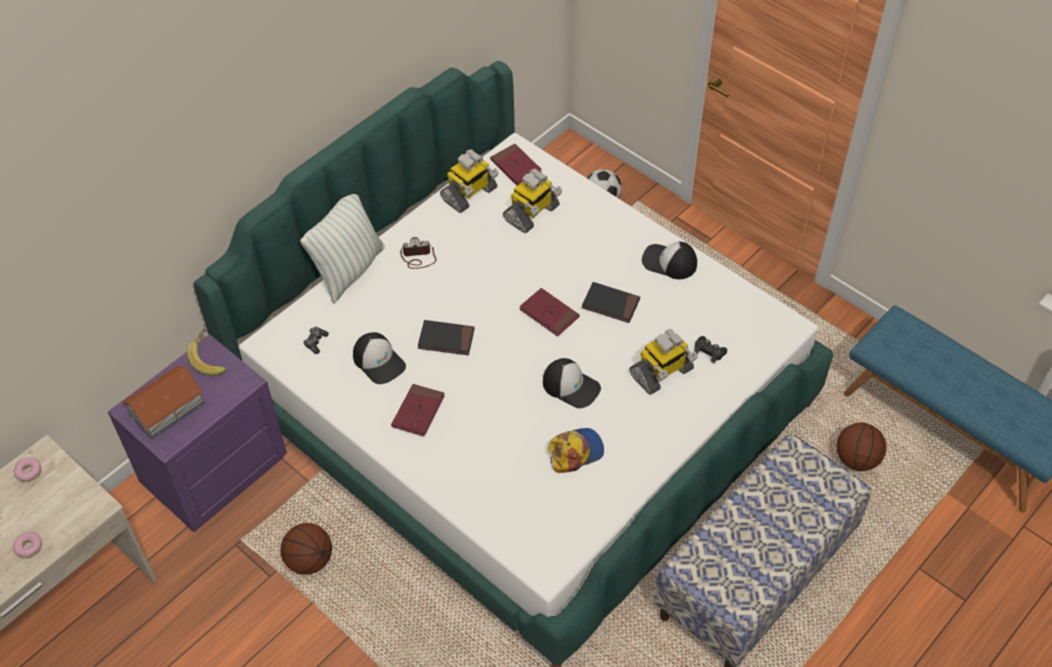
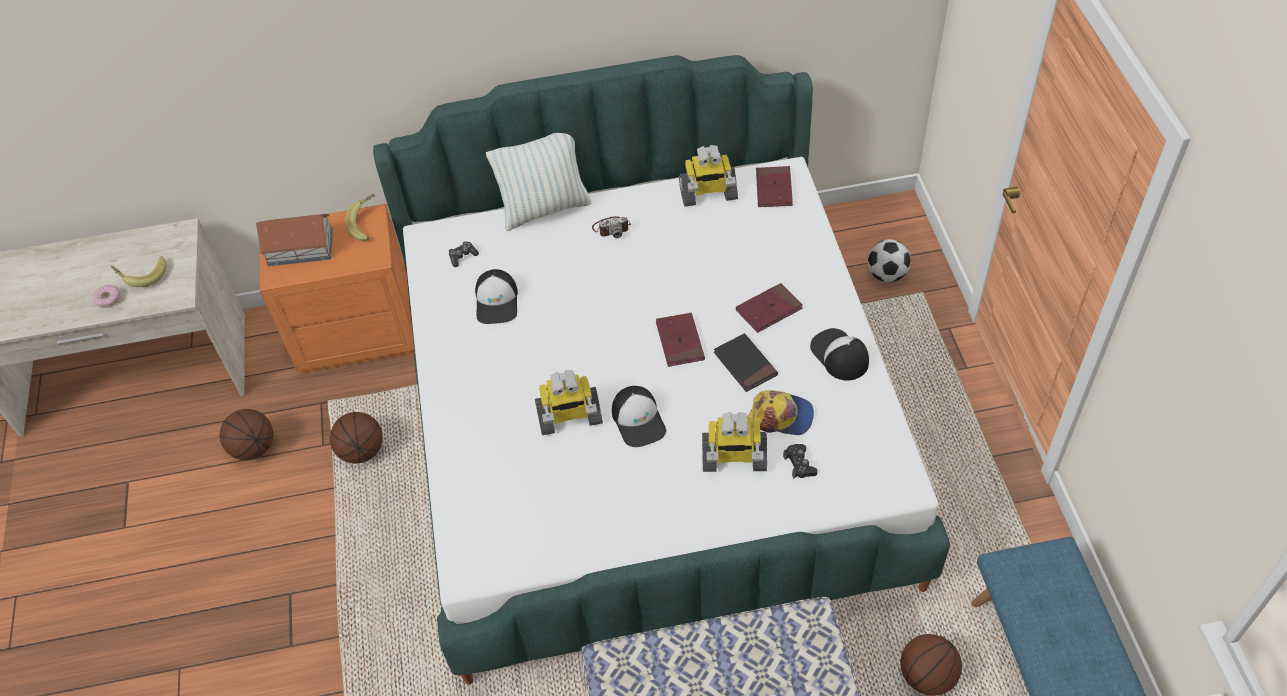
camera: 40 degrees right, 0 degrees up
(28, 472) = (160, 240): donut -> none
(44, 509) = (143, 276): none -> banana
(208, 616) = (253, 448): none -> basketball
(214, 470) = (357, 332): purple nightstand -> orange nightstand
(418, 258) = (611, 228): camera -> camera turned 135 degrees clockwise
(418, 412) = (488, 365): red book -> red book (769, 310)
(446, 339) = (569, 314): black book -> none
(532, 214) = (748, 240): toy robot -> toy robot (569, 417)
(575, 452) = (587, 483): cap -> cap (781, 416)

